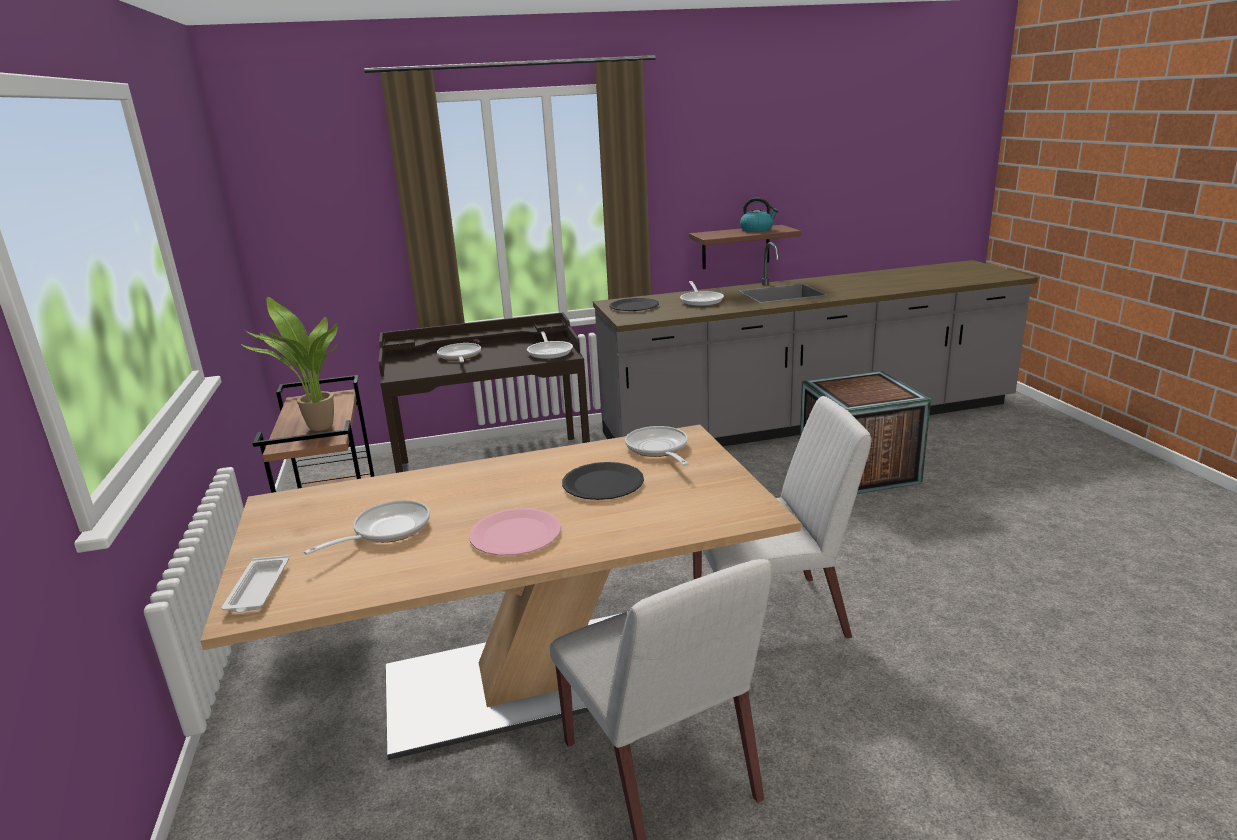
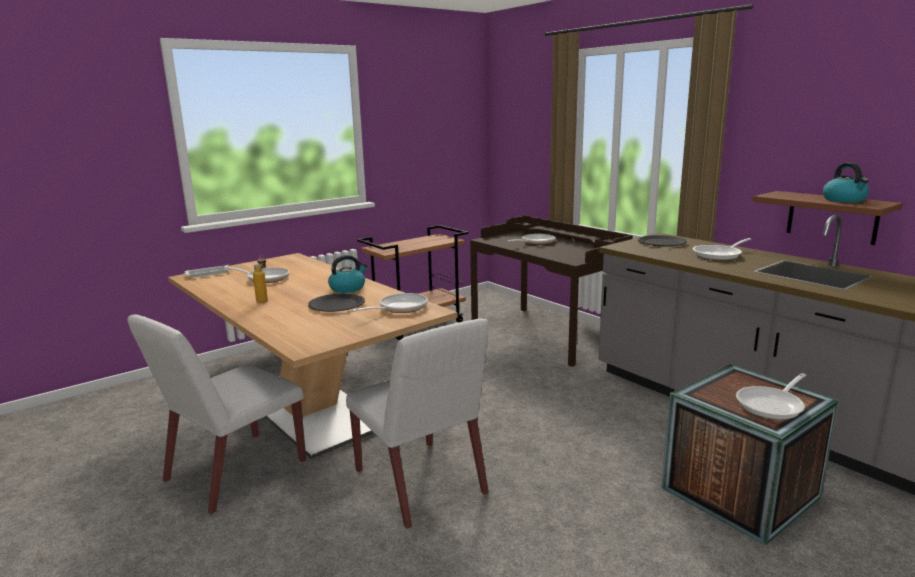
camera: 65 degrees right, 5 degrees down
(316, 428) = (400, 247): potted plant -> none
(515, 534) = (264, 299): pink plate -> bottle
(534, 471) = (348, 288): none -> kettle
(550, 351) = (576, 256): frying pan -> frying pan (772, 405)

